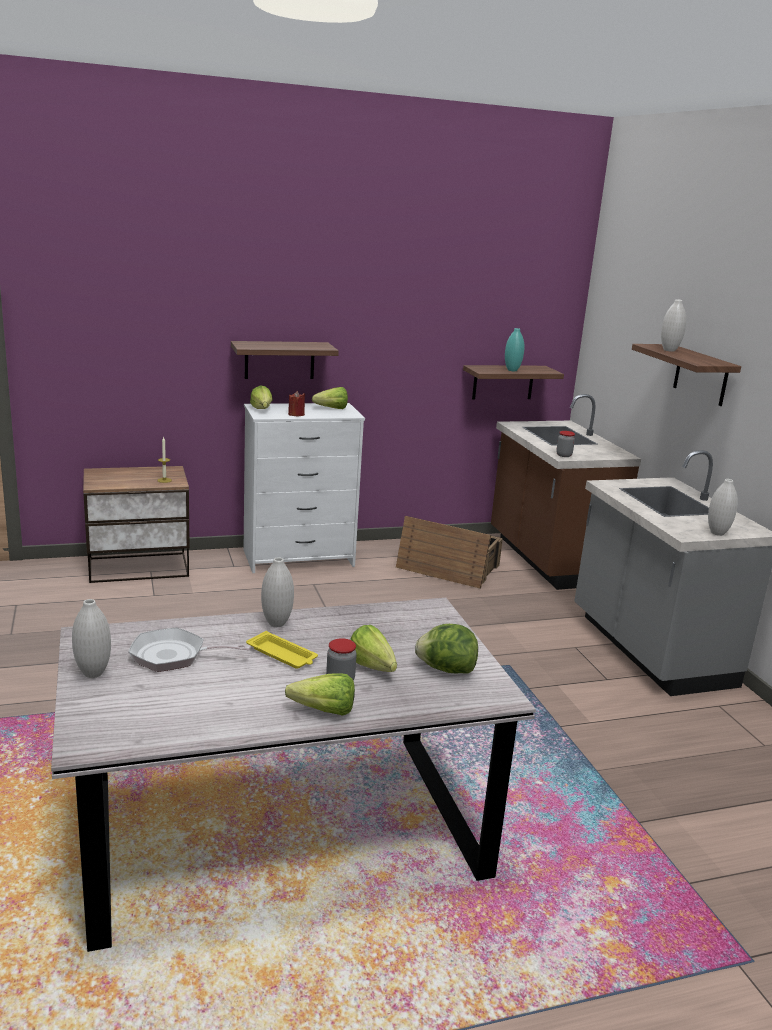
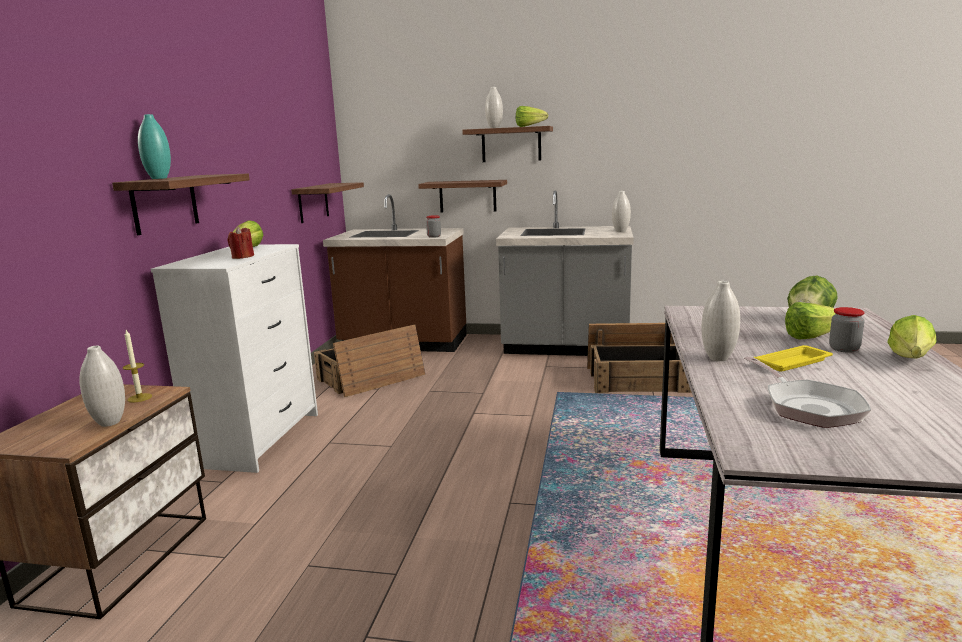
camera: 60 degrees left, 5 degrees down
(93, 673) = (874, 454): white vase -> white vase (110, 423)
(174, 656) = (808, 407): frying pan -> frying pan turned 45 degrees counterclockwise
(261, 411) = (200, 265): lettuce -> lettuce (532, 126)
(512, 370) = (333, 185): turquoise vase -> turquoise vase (159, 178)
(600, 710) = (637, 379): none -> crate
(654, 423) = (467, 196): none -> shelf

